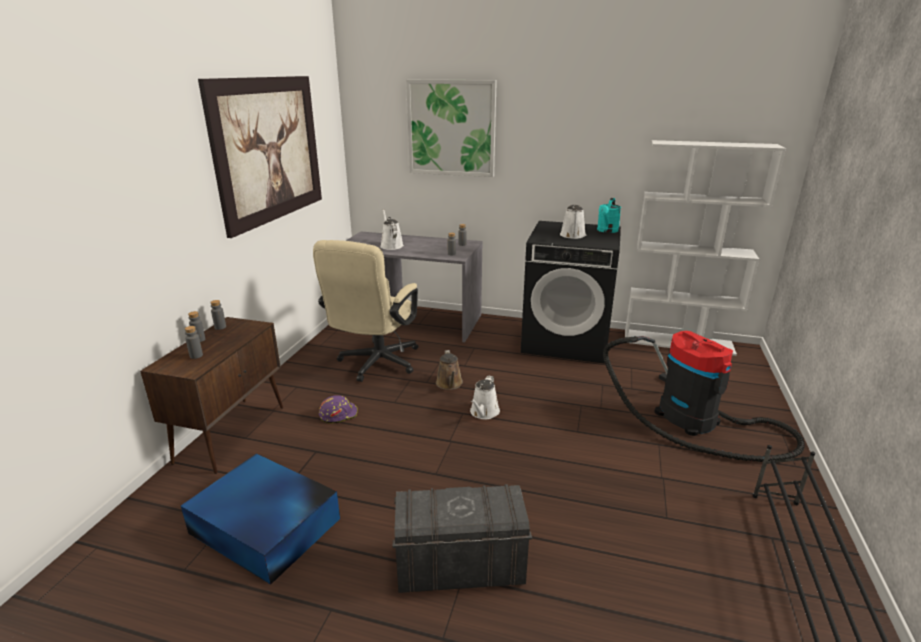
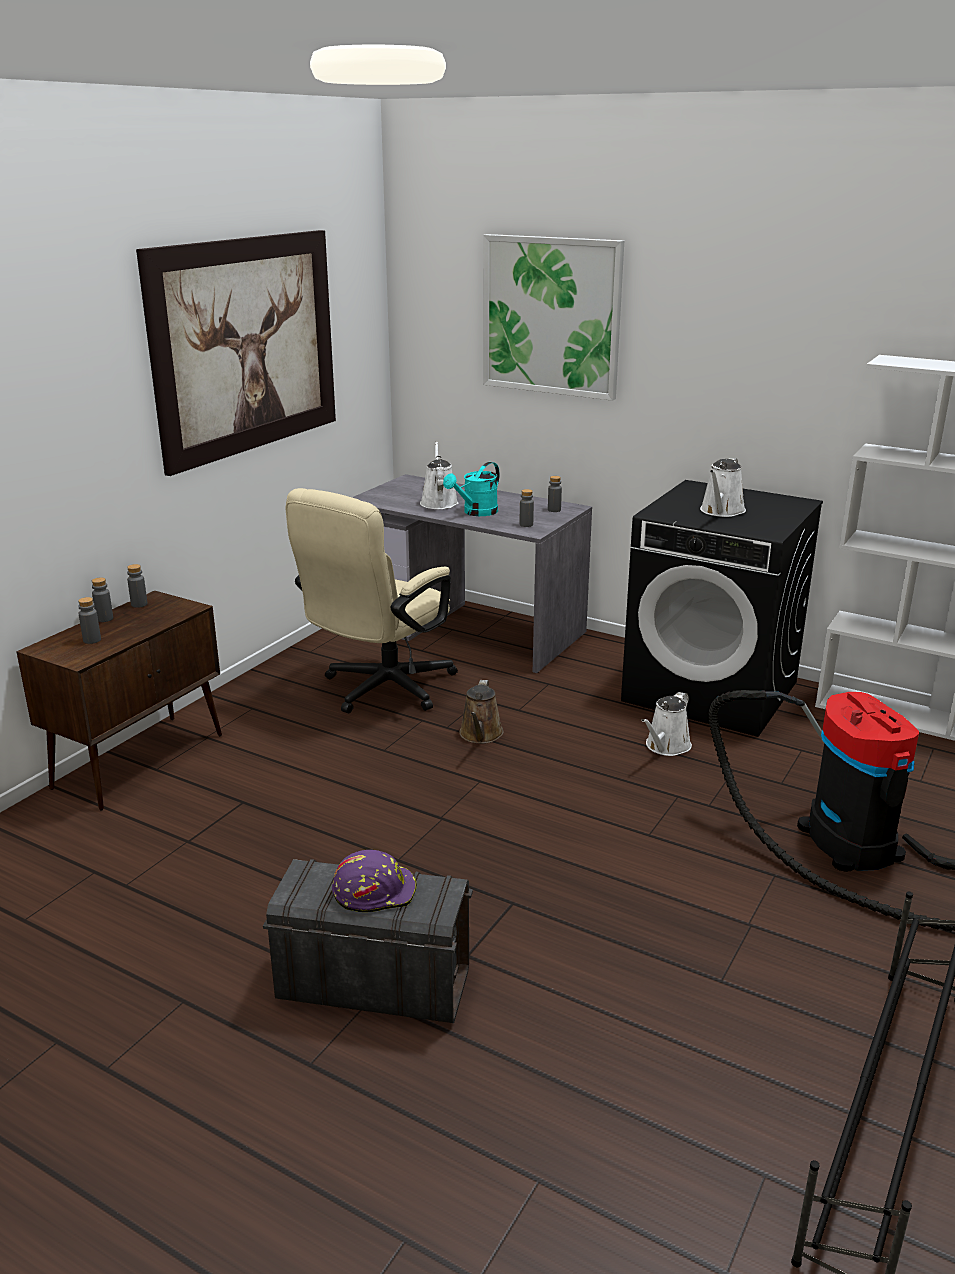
camera: 15 degrees right, 0 degrees up
(266, 527) = (140, 888): blue storage box -> none
(338, 414) = (295, 755): purple hard hat -> purple hard hat (374, 891)
(484, 413) = (513, 785): white watering can -> white watering can (666, 747)
(606, 231) = (789, 507): turquoise watering can -> turquoise watering can (476, 512)

